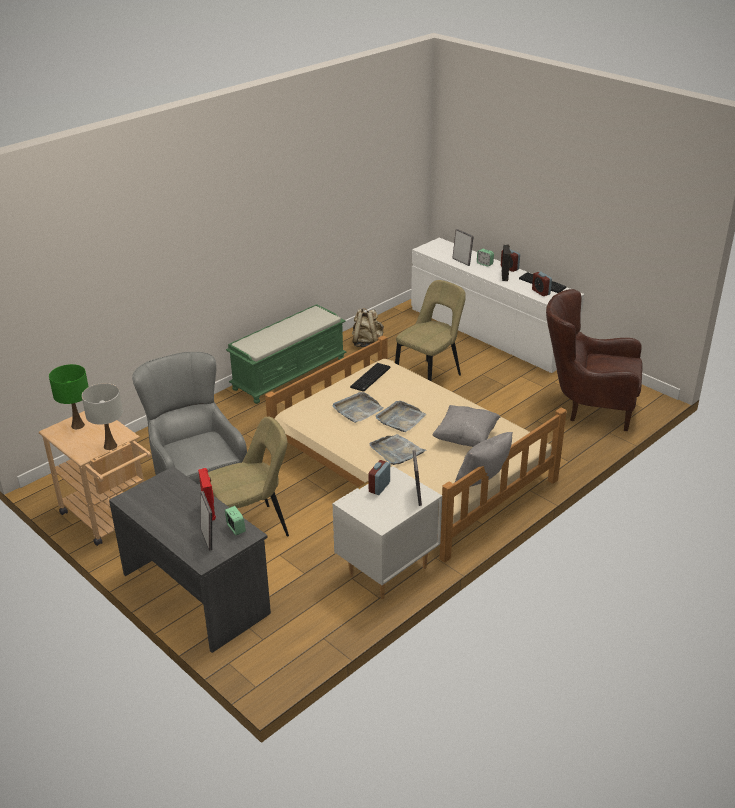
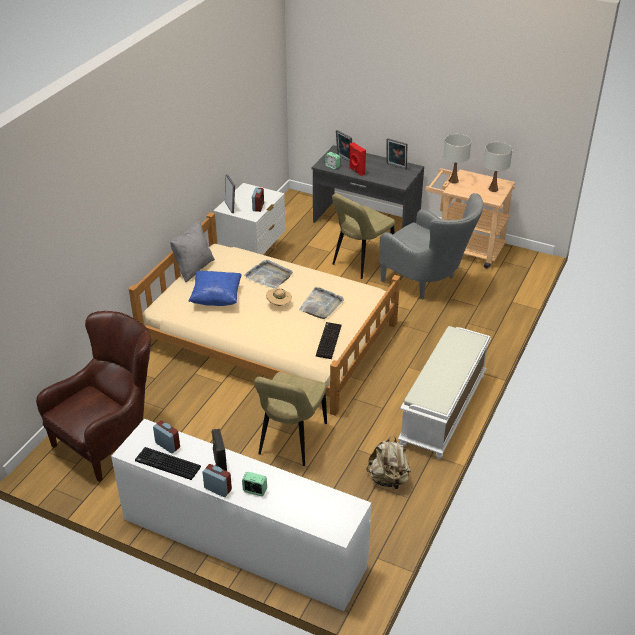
camera: 160 degrees right, 5 degrees up
(78, 425) = (493, 189): green table lamp -> white table lamp
(289, 373) = (443, 410): green bench -> white bench
(400, 419) = (279, 304): grey tray -> beige hat
(462, 261) = (288, 489): picture frame -> picture frame (396, 166)
(465, 438) = (216, 298): grey pillow -> blue pillow
(587, 407) = (110, 439): brown armchair -> brown armchair turned 45 degrees counterclockwise

